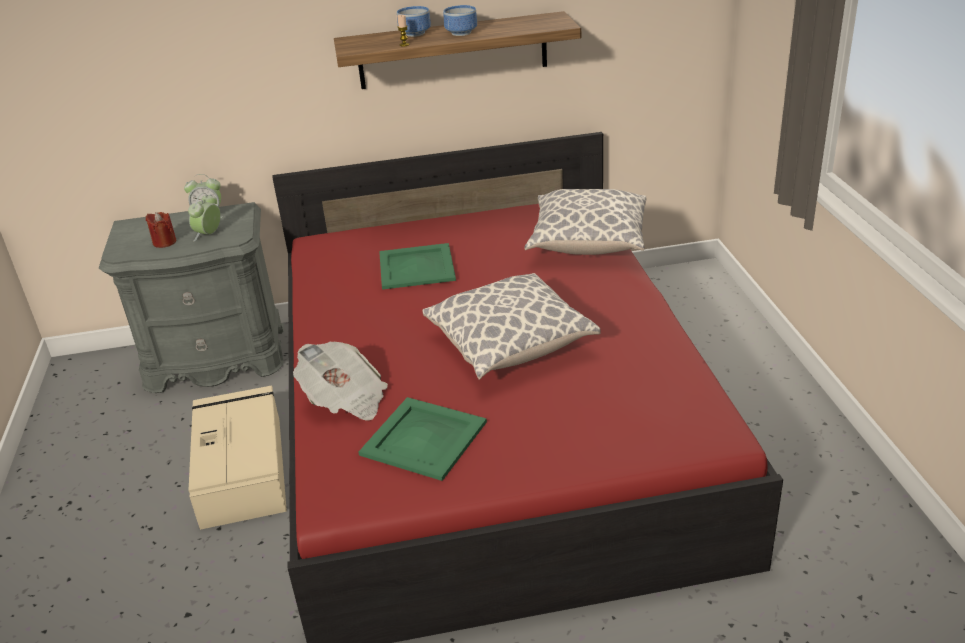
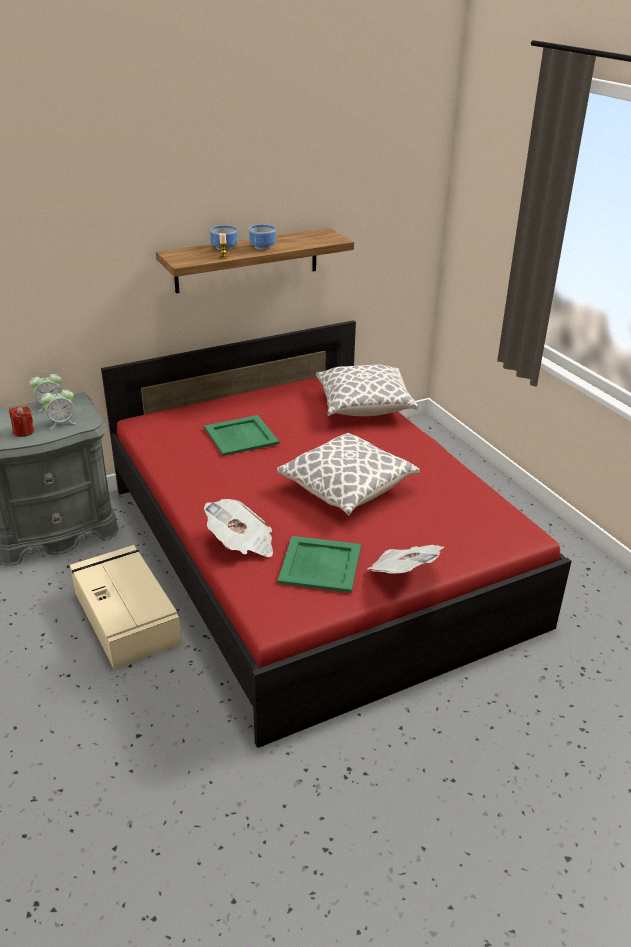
camera: 20 degrees left, 0 degrees up
(209, 235) = (61, 422): alarm clock -> alarm clock turned 120 degrees counterclockwise
(522, 464) = (403, 573): none -> newspaper

